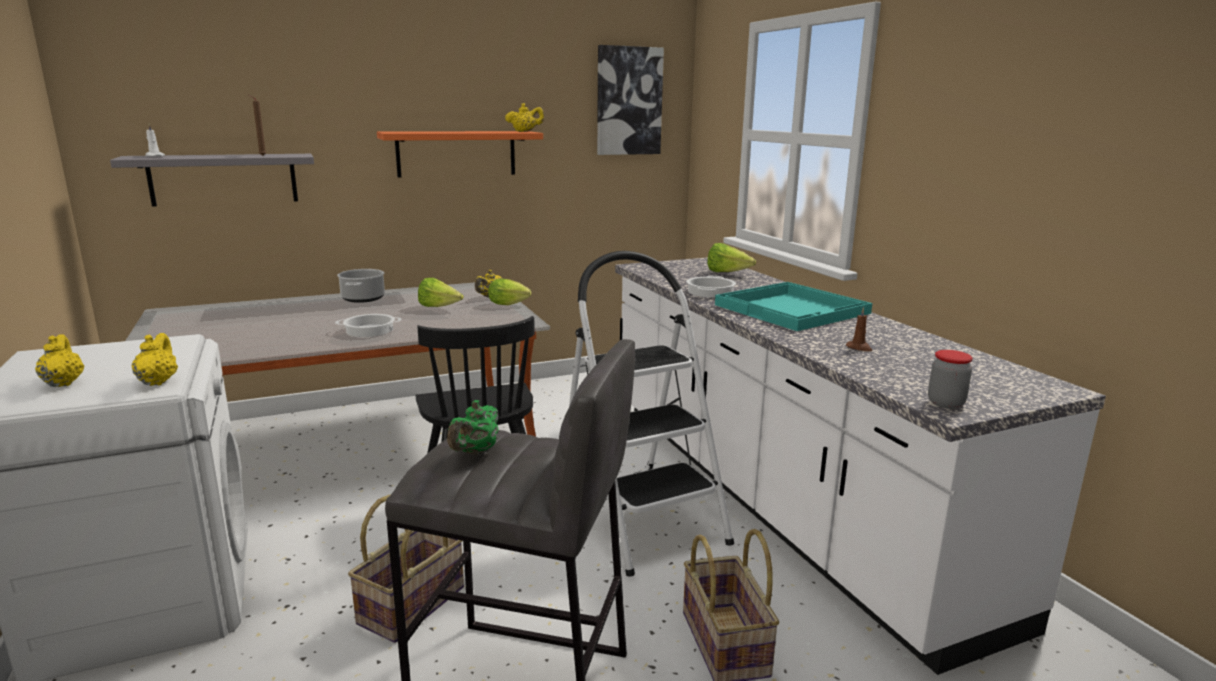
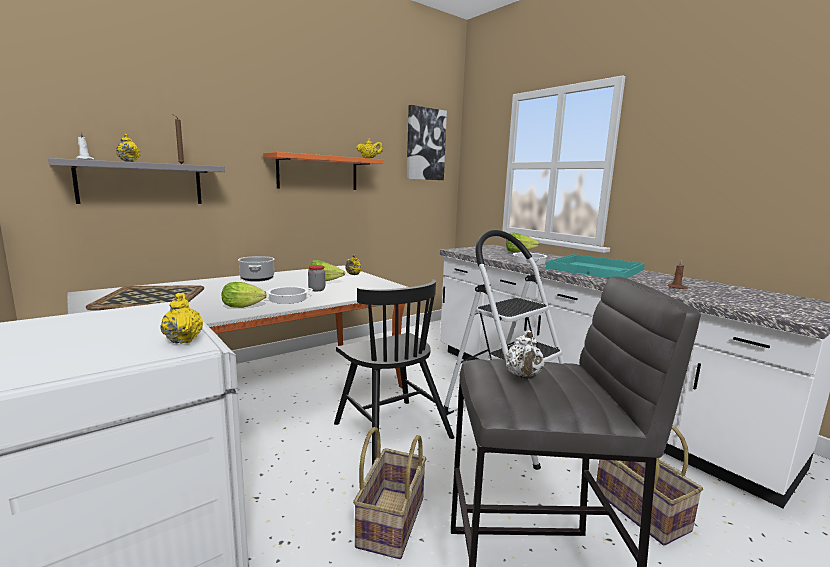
camera: 15 degrees left, 5 degrees down
(64, 383) = (78, 347): yellow teapot -> yellow teapot (129, 161)
(221, 322) = (151, 298): none -> tray
(476, 452) = (523, 377): green teapot -> white teapot
(510, 304) = (374, 278): lettuce -> lettuce (245, 307)
(945, 403) = (791, 315): jar -> jar (317, 290)

